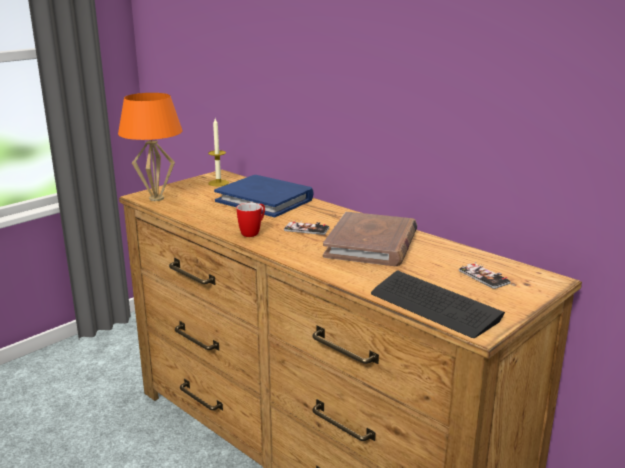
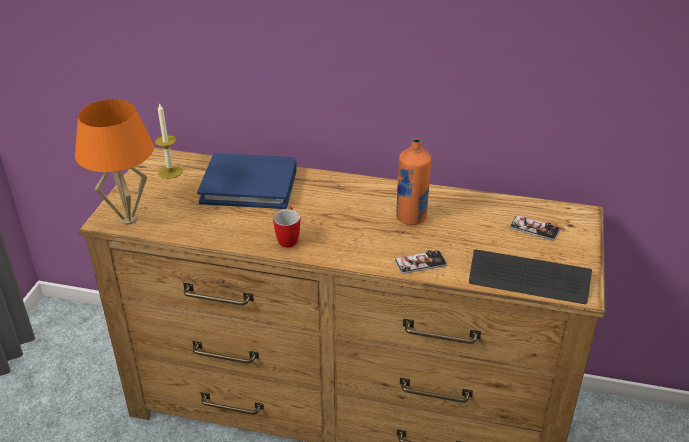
camera: 30 degrees left, 15 degrees up
(306, 229) = (334, 217): phone -> phone (420, 263)
(371, 244) = (411, 217): brown book -> orange bottle

